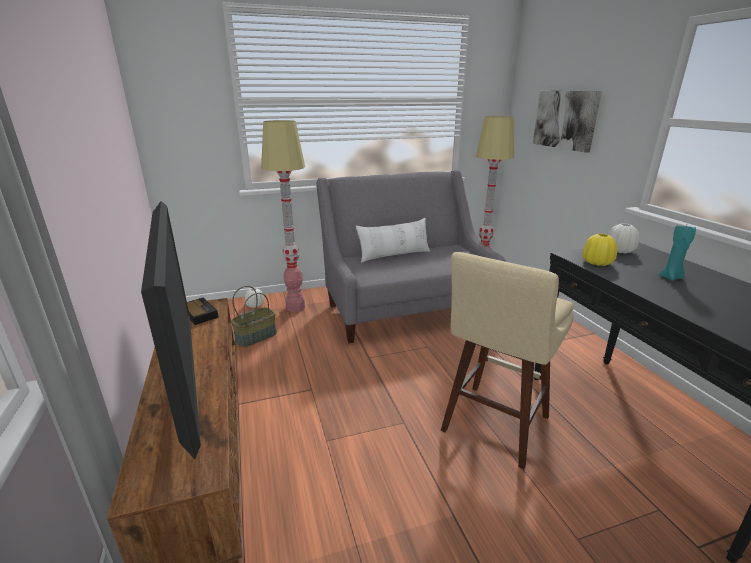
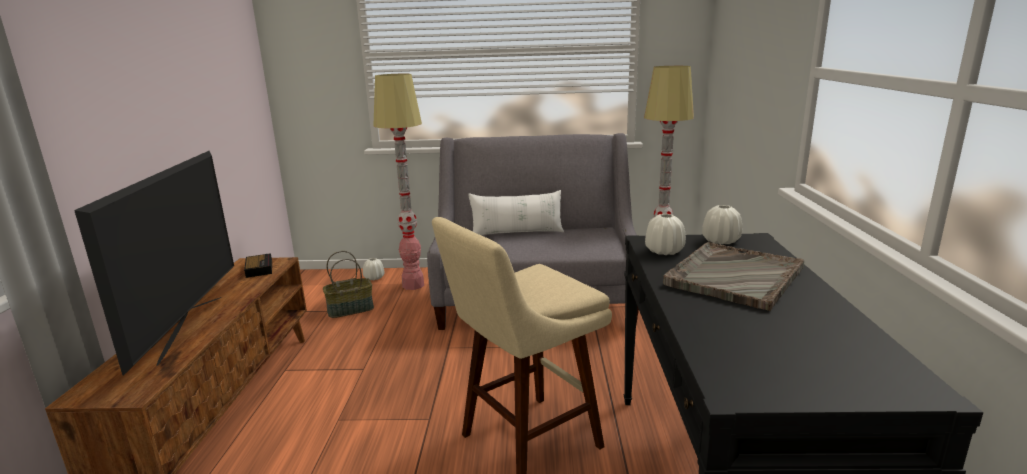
camera: 20 degrees right, 5 degrees down
(565, 119) = (745, 69): picture -> none
(597, 262) = (664, 251): yellow vase -> white vase
(671, 278) = (733, 277): turquoise candle -> grey tray

